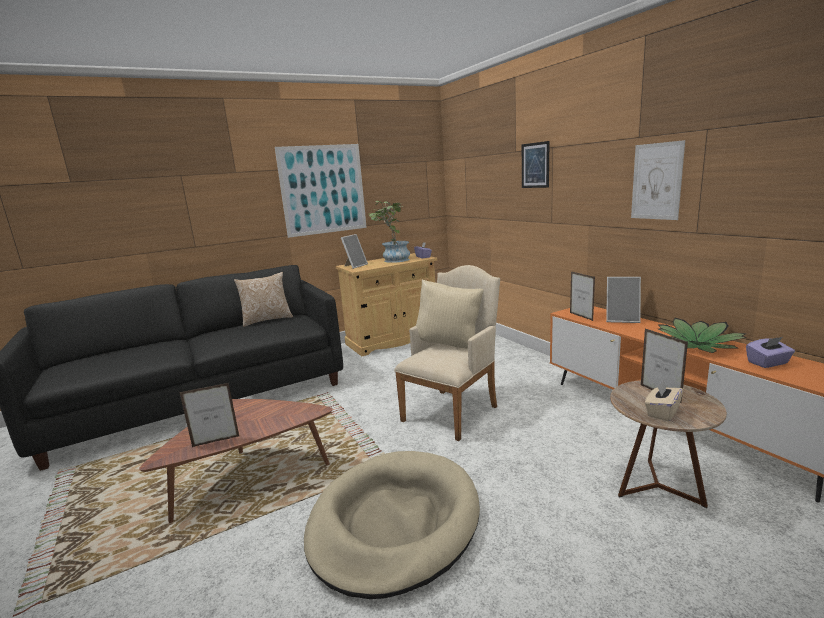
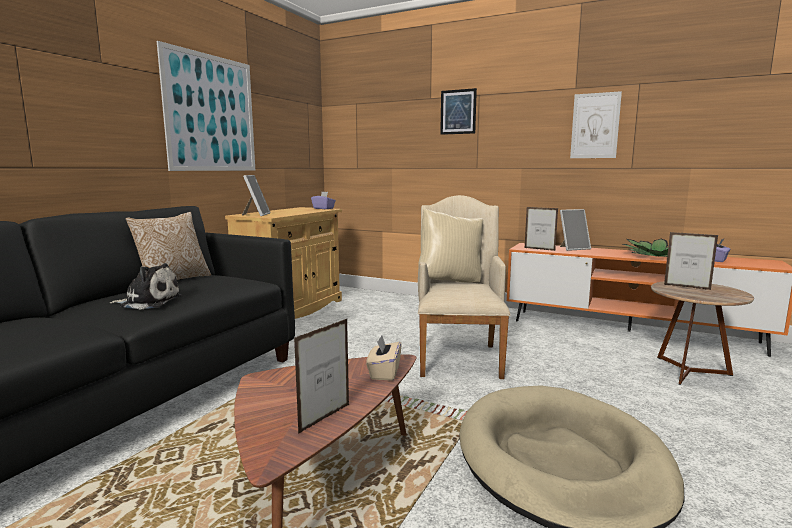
camera: 35 degrees left, 5 degrees down
(227, 338) = (148, 302): none -> plush toy
(392, 260) = (292, 210): potted plant -> none
(662, 412) = (714, 296): beige tissue box -> beige tissue box (384, 372)

